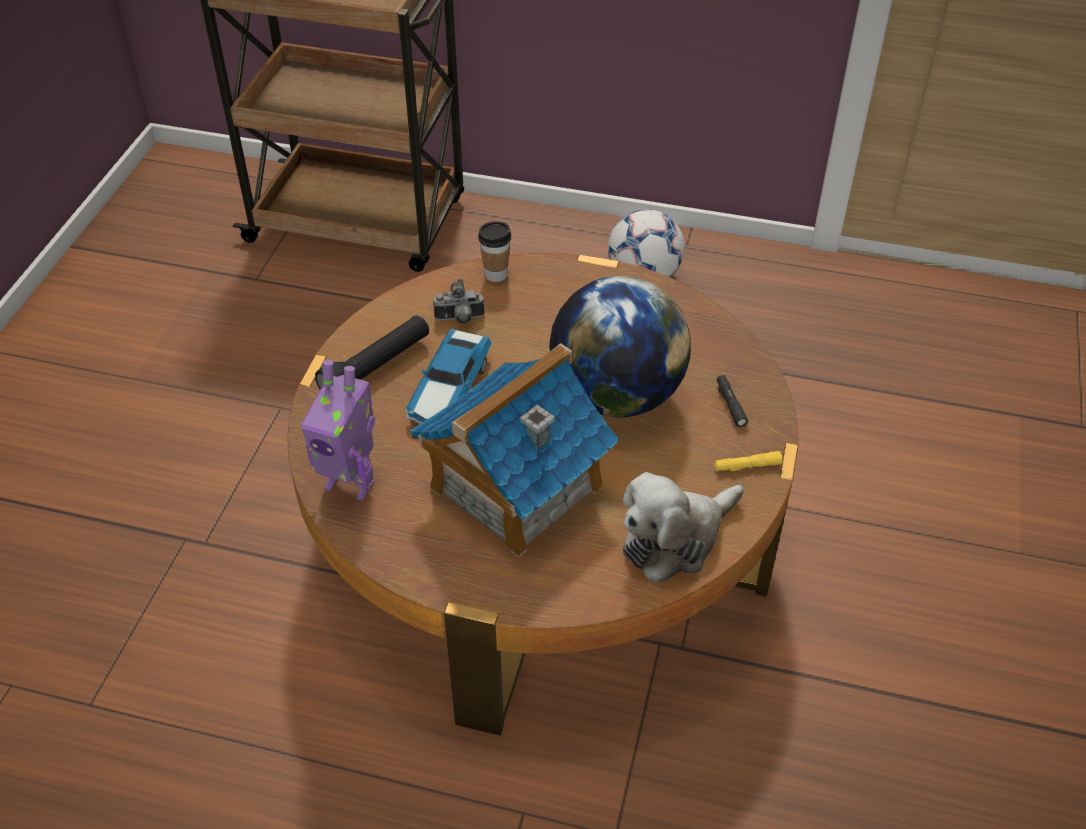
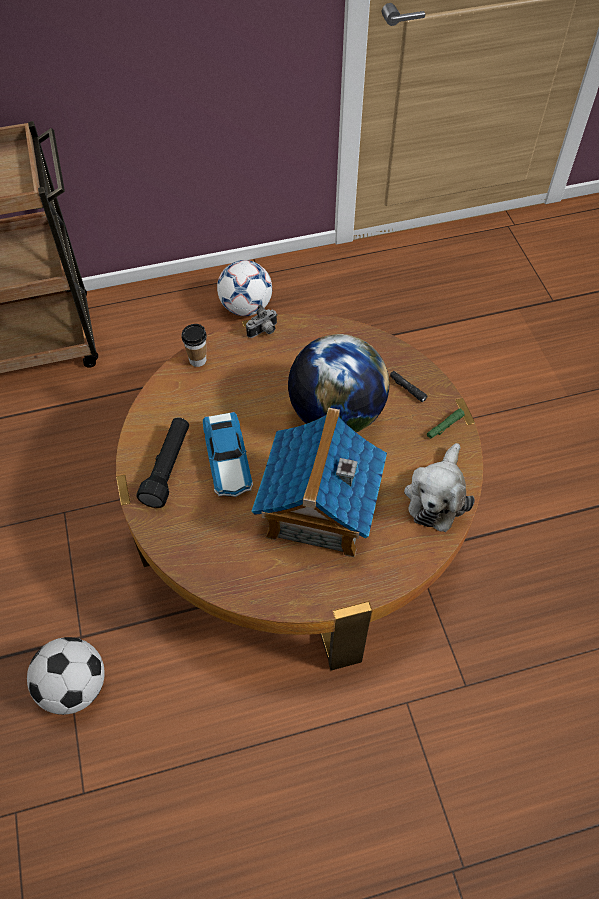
camera: 30 degrees left, 10 degrees up
(160, 590) = (74, 687): none -> football
(350, 483) = (211, 560): toy robot -> none
(459, 319) = (197, 405): camera -> camera (264, 331)
(747, 466) = (444, 426): yellow flashlight -> green flashlight

